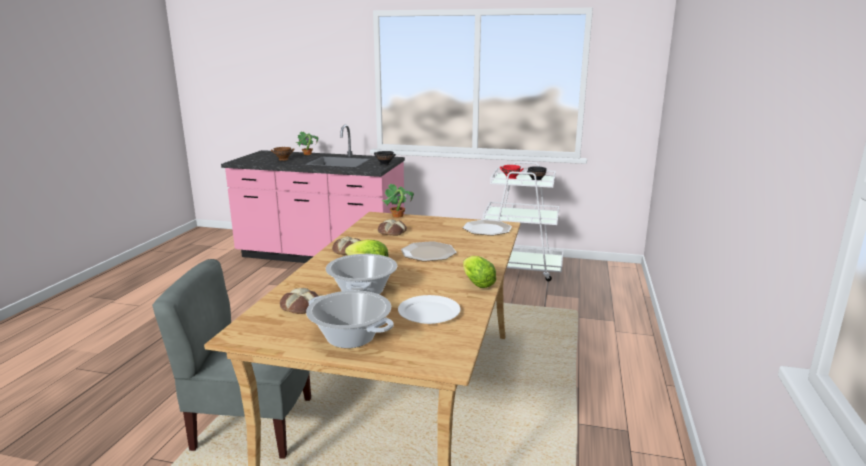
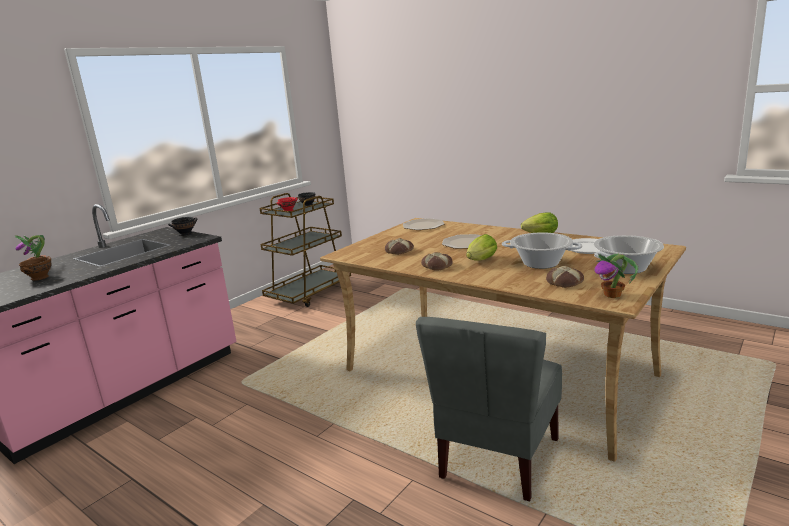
camera: 65 degrees left, 0 degrees up
(397, 216) = (352, 248): potted plant -> potted plant (613, 295)
(519, 269) = (309, 293): white cart -> brown cart

